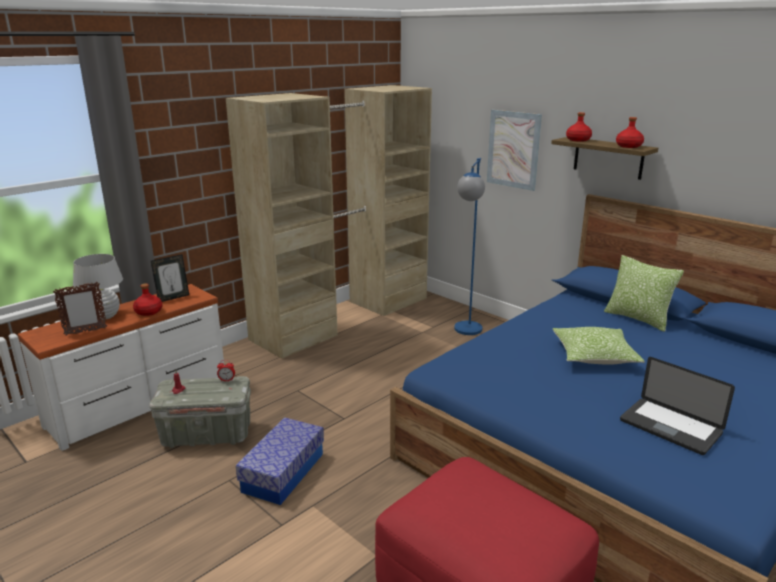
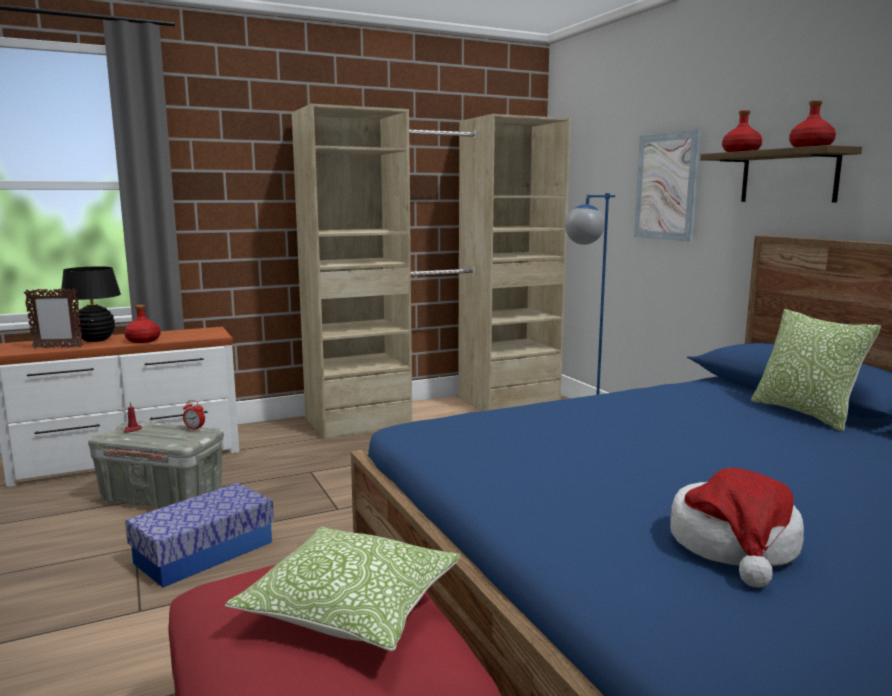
camera: 20 degrees right, 10 degrees down
(104, 316) = (96, 340): white table lamp -> black table lamp
(173, 298) = (186, 333): picture frame -> none
(594, 356) = (679, 441): pillow -> pillow (352, 608)
(670, 427) = (735, 545): laptop -> hat

